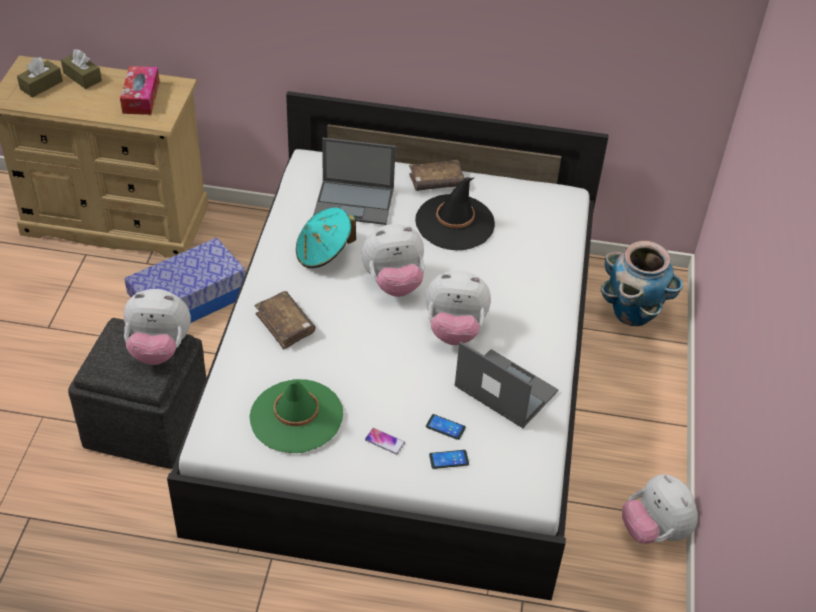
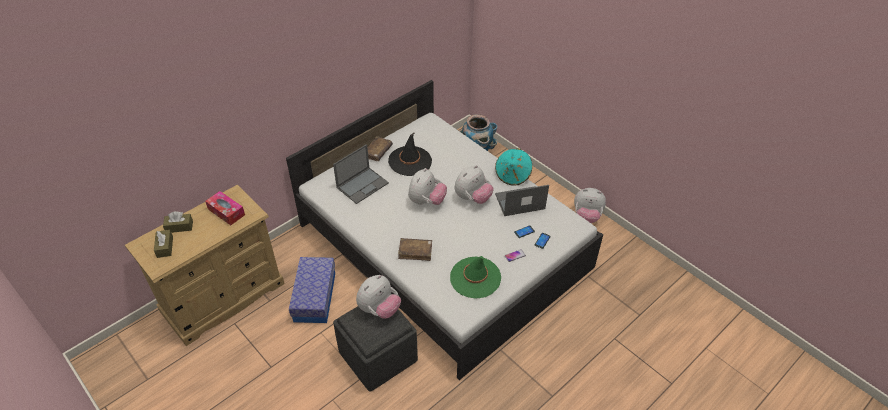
camera: 50 degrees left, 0 degrees up
(323, 253) = (383, 214): turquoise hat -> turquoise hat (513, 175)

